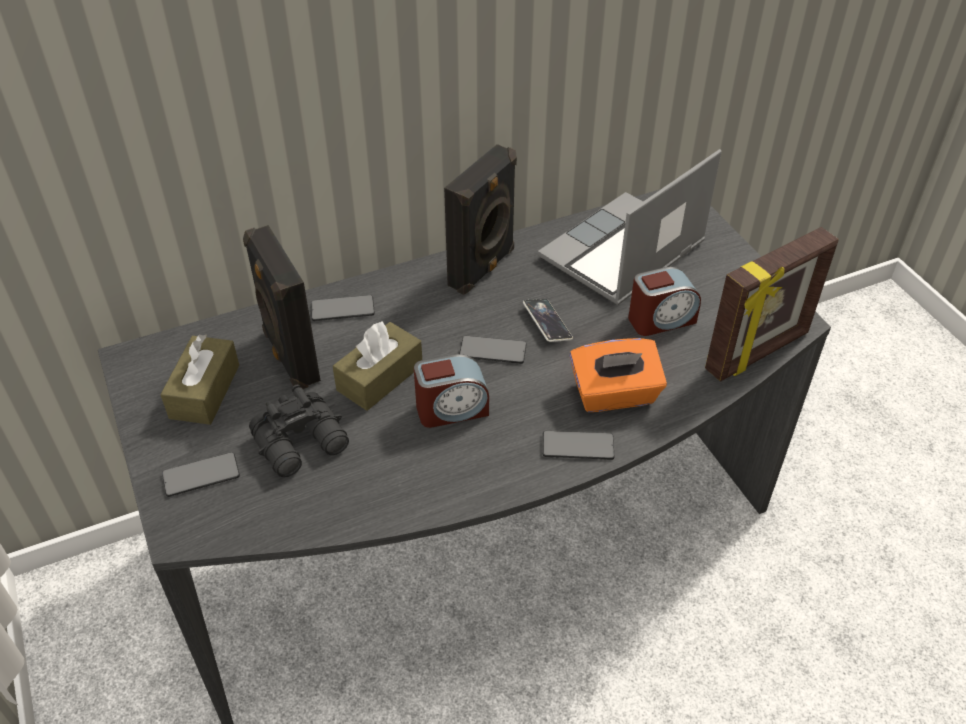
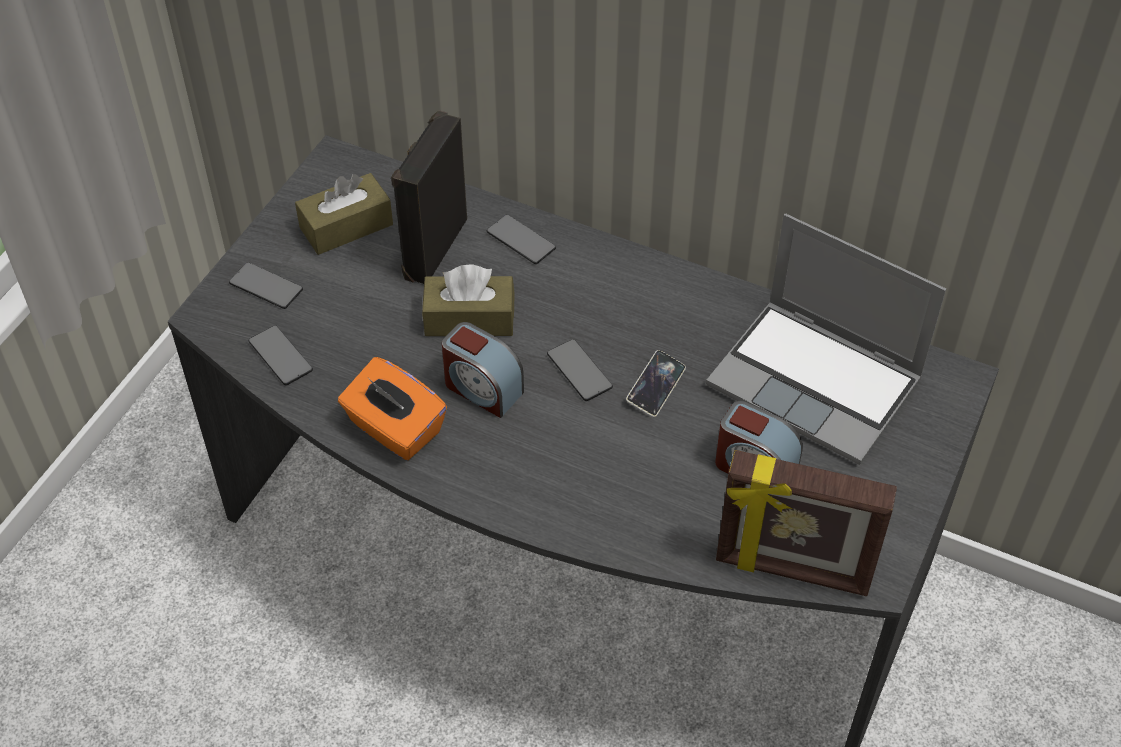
camera: 50 degrees right, 5 degrees up
(303, 443) = (353, 322): black binoculars -> none
(483, 268) = (677, 296): black speaker -> none
(578, 446) = (526, 501): phone -> phone (280, 356)
(614, 395) = (616, 490): orange tissue box -> orange tissue box (394, 429)
(622, 253) = (817, 383): laptop -> laptop turned 150 degrees counterclockwise

